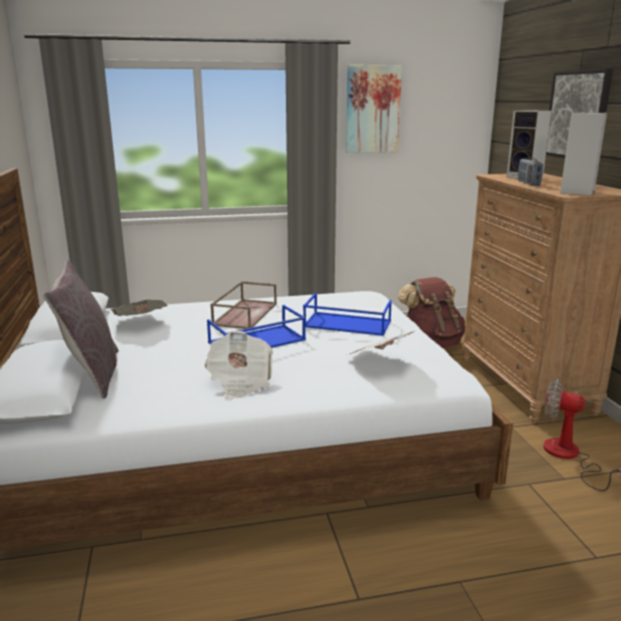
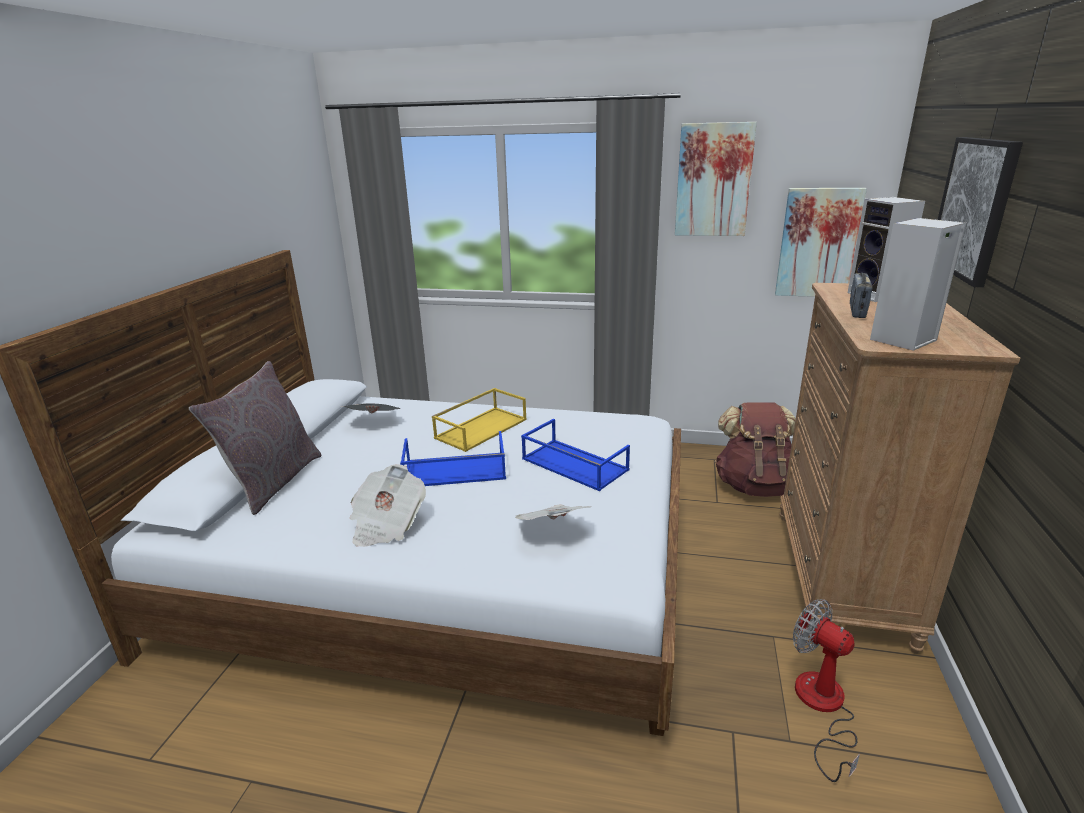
camera: 25 degrees right, 5 degrees up
(245, 313) = (481, 428): brown tray -> yellow tray
(446, 156) = (818, 243): none -> picture

